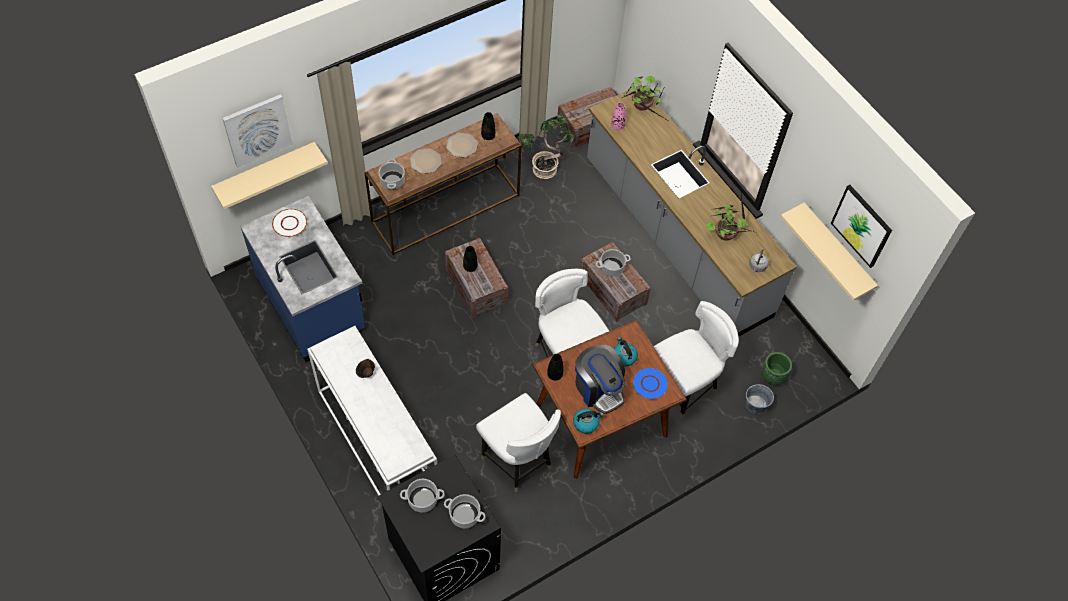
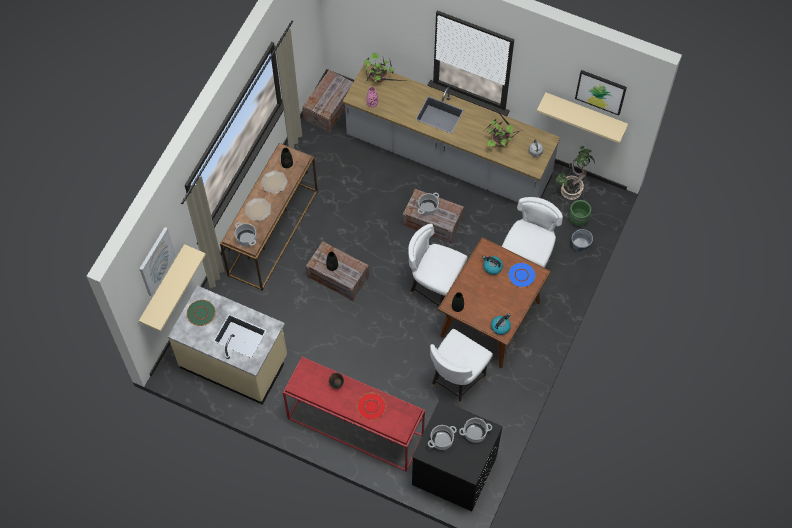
camera: 30 degrees left, 5 degrees up
(289, 223) = (201, 313): white plate -> green plate
(312, 305) = (234, 361): blue counter -> beige counter
(376, 442) = (354, 428): white console table -> red console table
(382, 419) = (371, 406): none -> red plate
(518, 461) = (456, 380): white chair -> white chair turned 105 degrees clockwise
(545, 168) = (320, 159): potted plant -> potted plant (570, 189)
(598, 388) = (492, 299): coffee machine -> none

